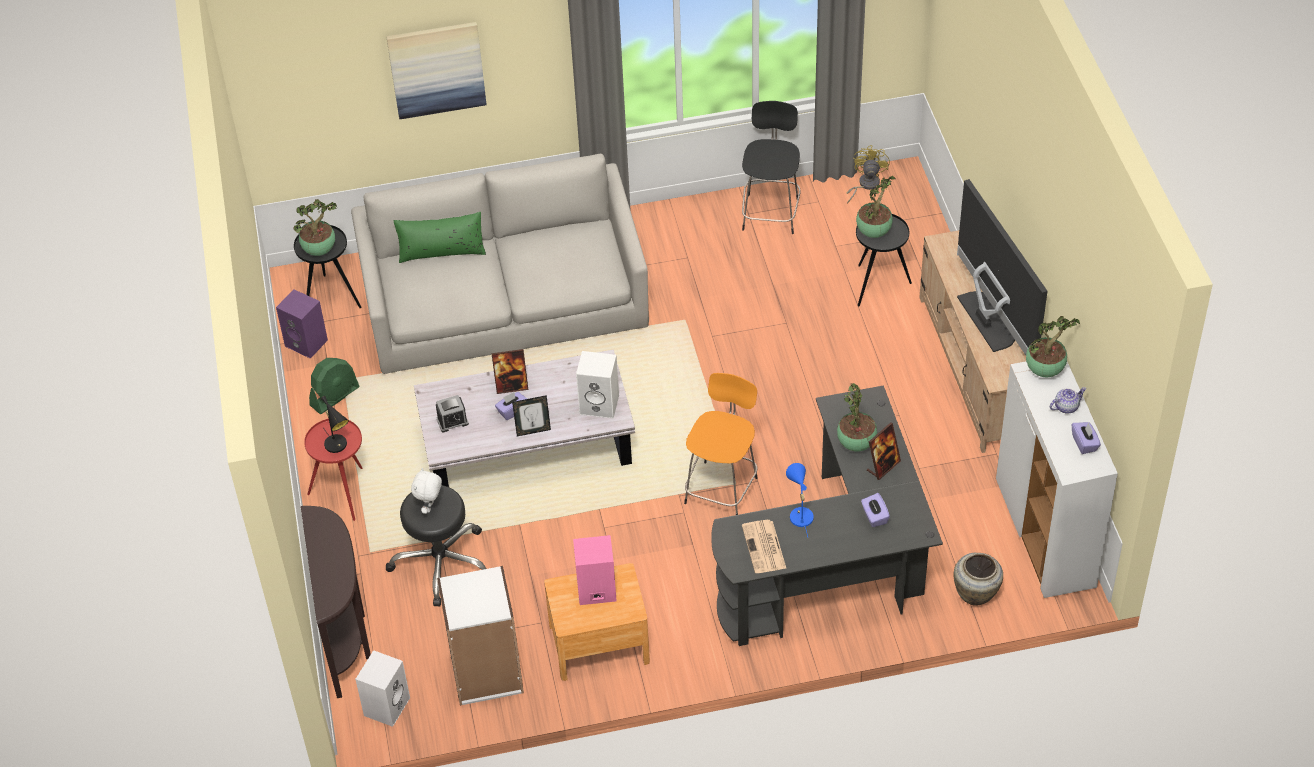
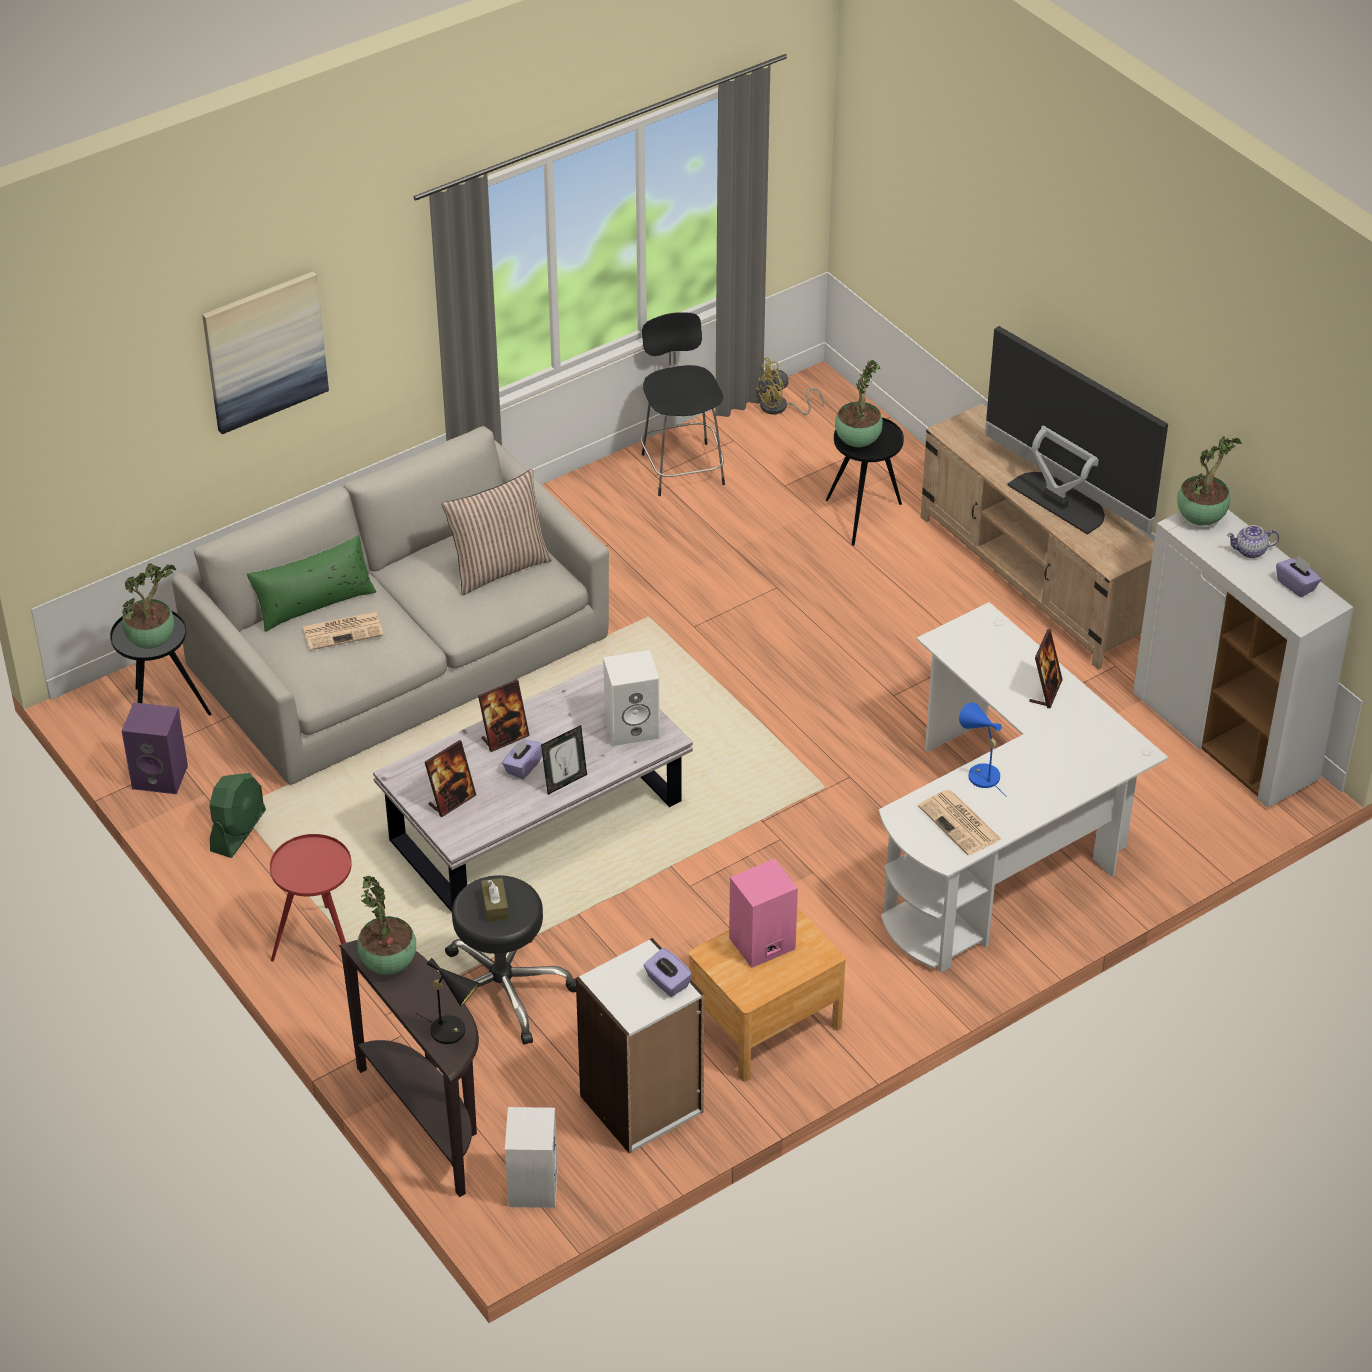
camera: 25 degrees left, 5 degrees down
(338, 446) = (321, 870): black table lamp -> black table lamp (453, 1032)
(430, 507) = (495, 906): white plush toy -> brown tissue box
(449, 277) = (344, 631): none -> newspaper
(452, 421) = (452, 801): alarm clock -> picture frame
(576, 259) = (499, 567): none -> pillow
(722, 488) = (811, 797): orange stool -> none
(835, 569) = (1004, 849): black desk -> white desk
(856, 445) = (998, 677): potted plant -> potted plant (389, 965)
(865, 185) = (779, 408): yellow fan -> yellow fan turned 105 degrees counterclockwise
(874, 516) = (1070, 750): purple tissue box -> purple tissue box (667, 982)
(976, 594) = (1186, 828): beige vase -> none
(1066, 406) = (1250, 551): teapot -> teapot turned 135 degrees counterclockwise

